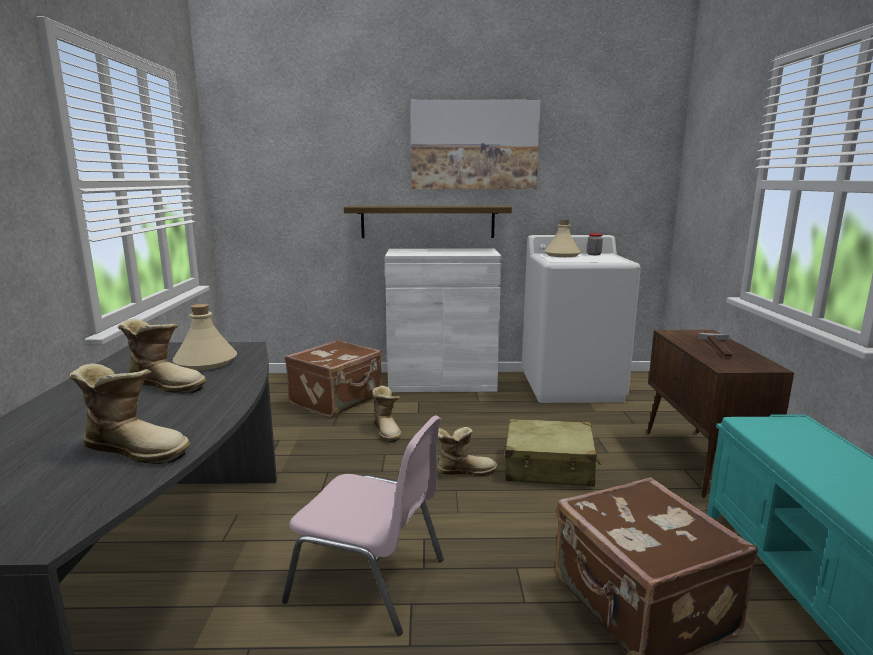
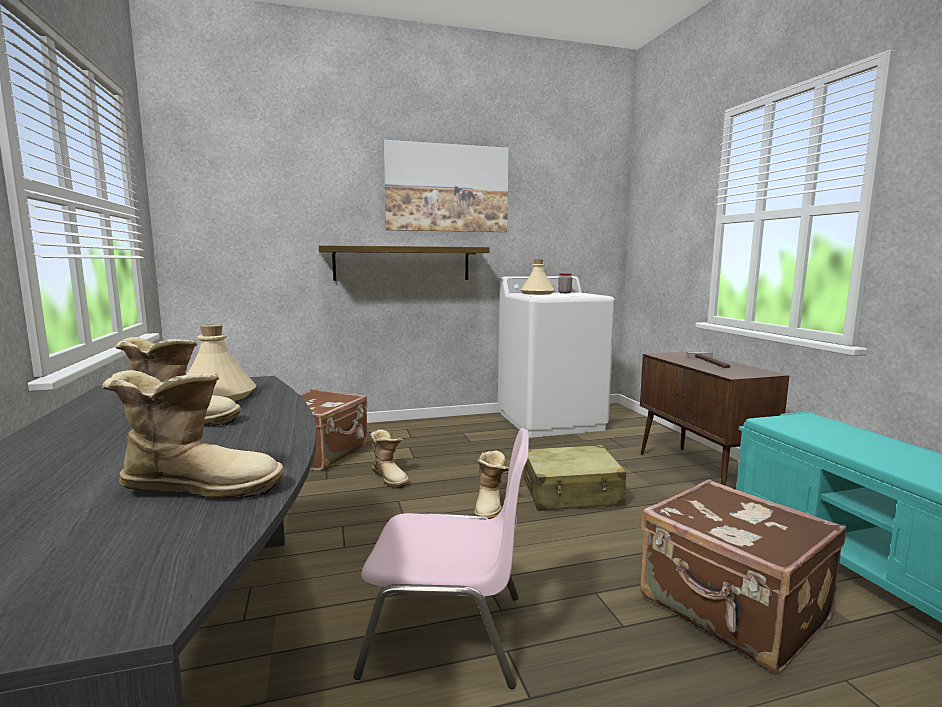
camera: 15 degrees left, 5 degrees down
(442, 382) = (424, 427): white cabinet -> none
(464, 471) = (490, 507): boot -> boot turned 120 degrees clockwise

